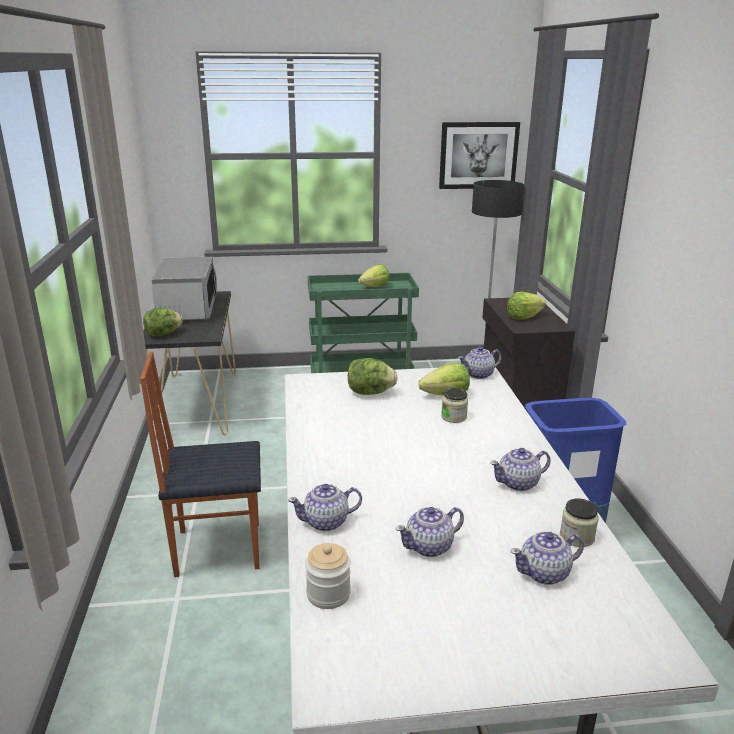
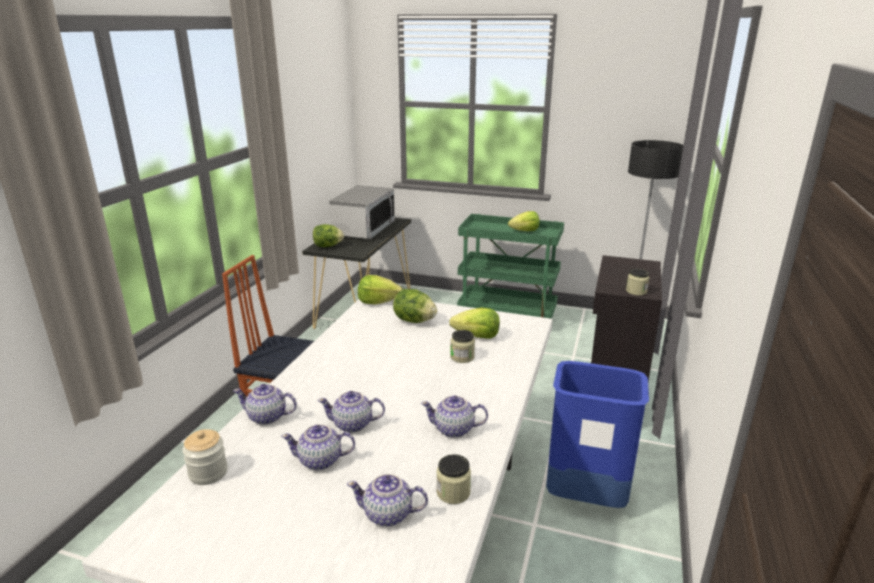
camera: 25 degrees right, 0 degrees up
(478, 155) = (649, 115): picture -> none
(479, 374) = (527, 324): teapot -> teapot (353, 424)
(523, 317) = (622, 278): lettuce -> lettuce (378, 302)
(547, 326) = (636, 291): none -> jar

